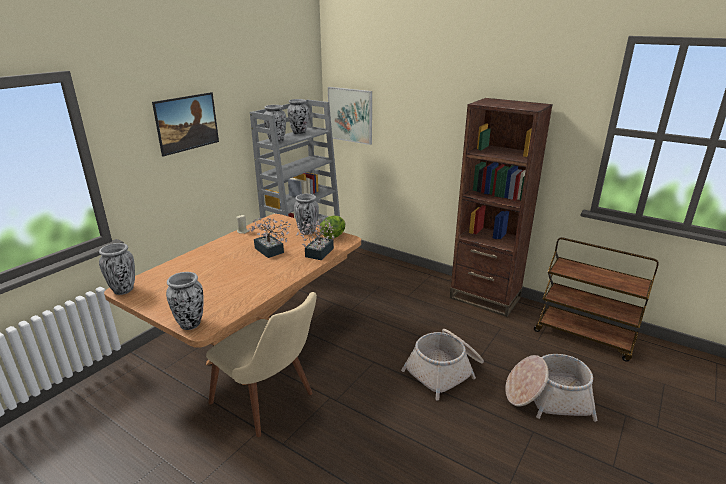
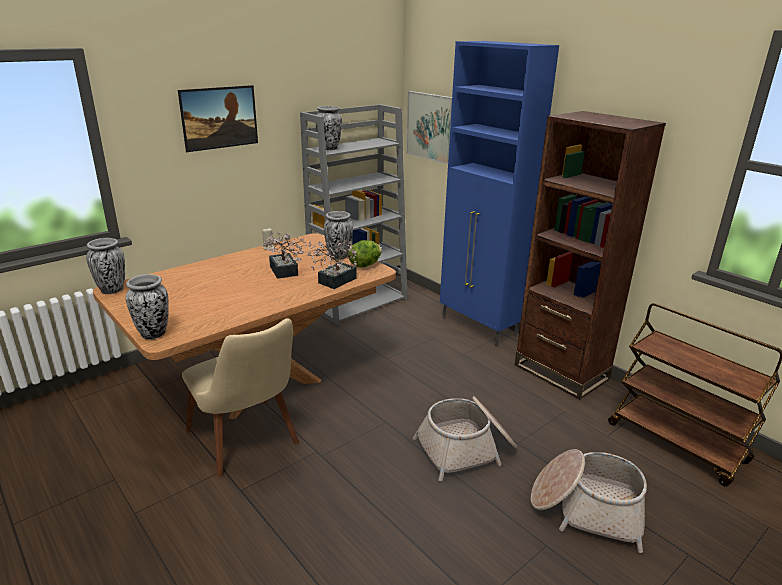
camera: 15 degrees right, 0 degrees up
(299, 133) = (362, 143): vase -> none
(410, 272) = (479, 327): none -> blue cabinet

